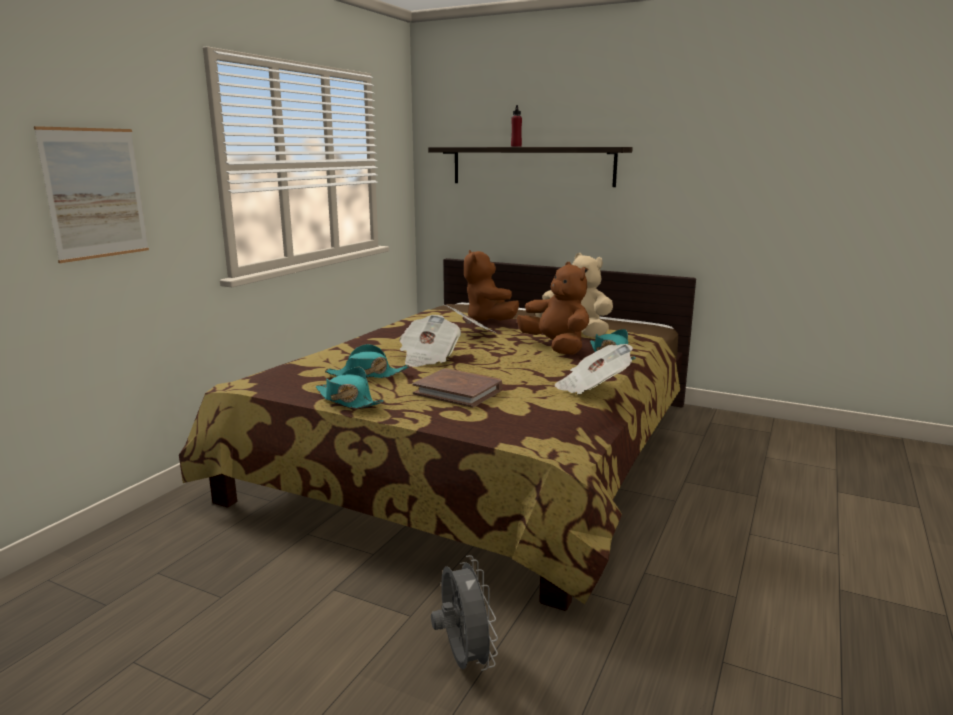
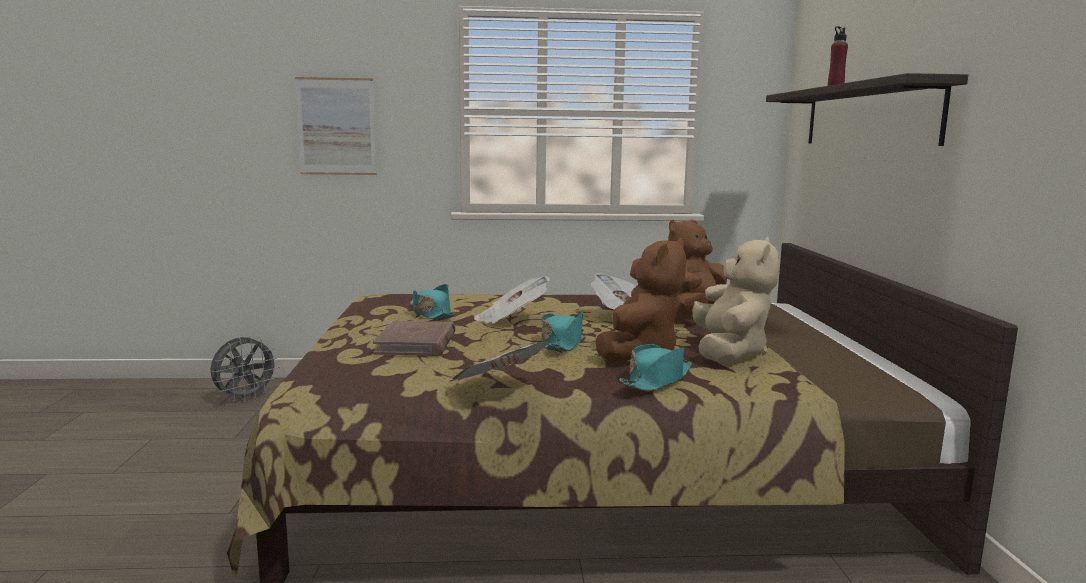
camera: 60 degrees right, 5 degrees down
(348, 400) = (357, 320): turquoise hat -> turquoise hat (562, 342)
(463, 659) = (166, 554): grey fan -> grey fan (245, 398)

